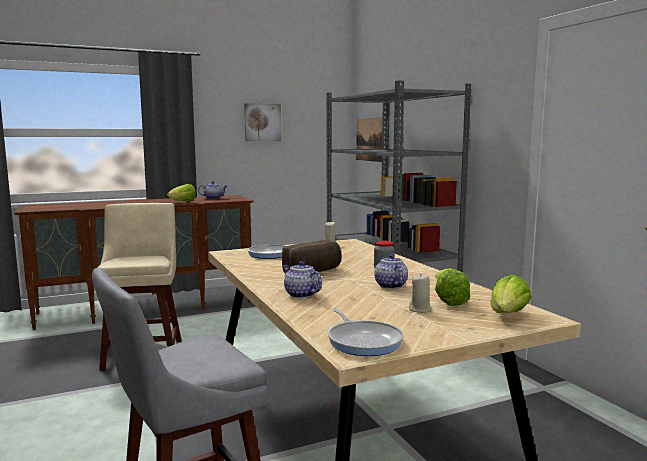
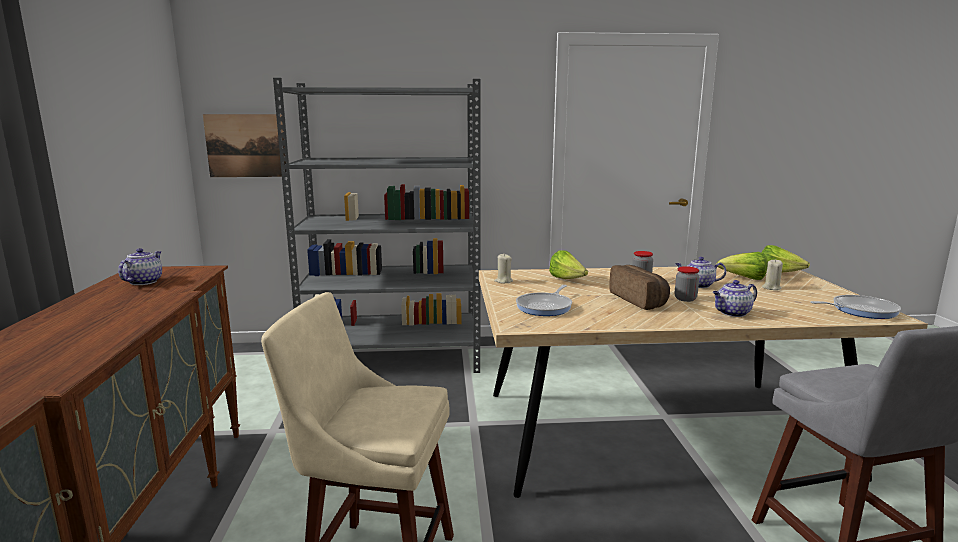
camera: 70 degrees left, 5 degrees up
(183, 202) = (150, 301): lettuce -> lettuce (567, 280)
(262, 122) = (105, 123): picture -> none
(333, 282) = (685, 299): none -> jar

